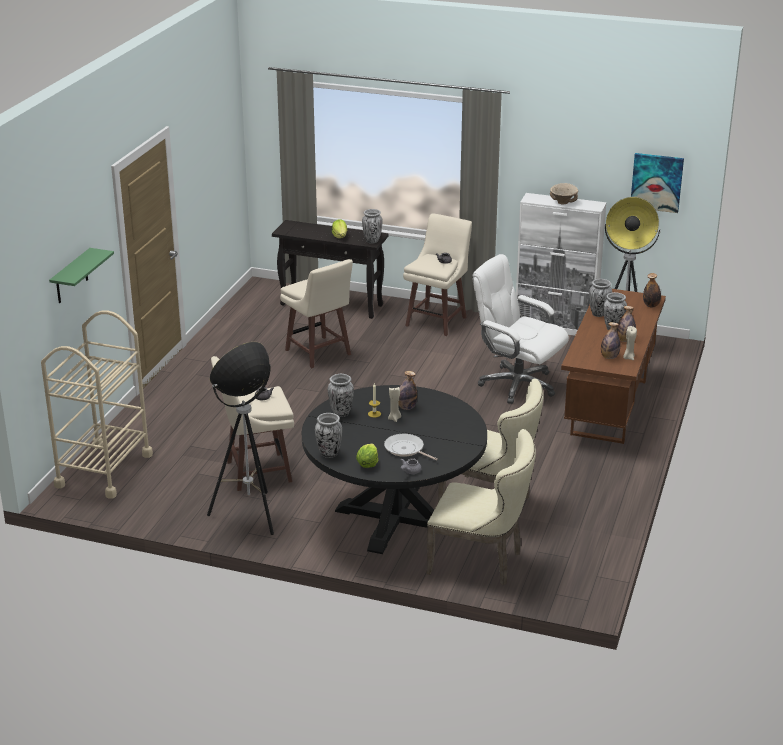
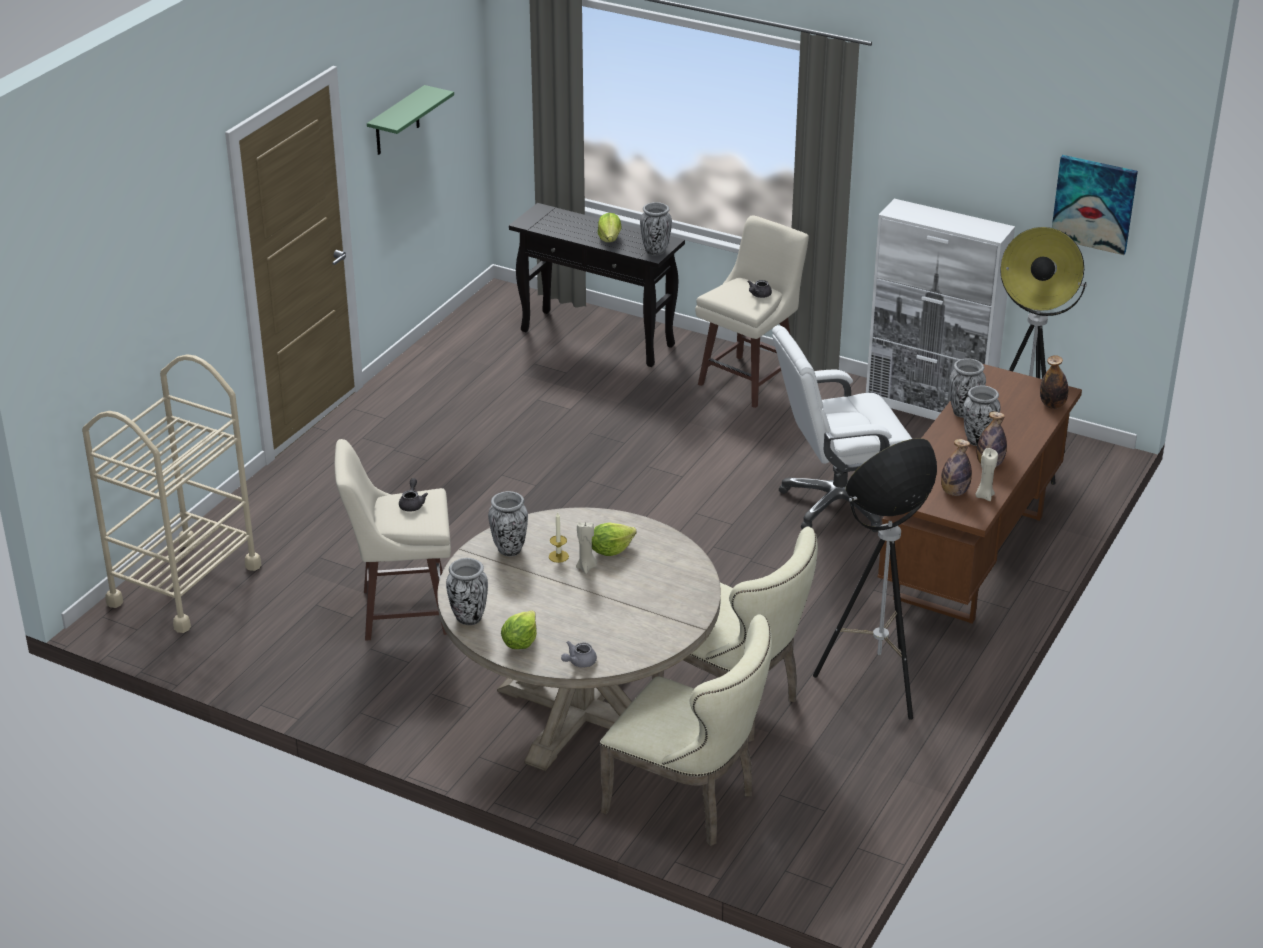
camera: 10 degrees right, 5 degrees up
(71, 277) = (146, 301): green shelf -> green shelf (397, 122)
(250, 515) = (371, 683): floor lamp -> floor lamp (877, 683)
(318, 353) = (553, 419): beige stool -> none
(394, 518) = (581, 713): black dining table -> beige dining table
(406, 407) = (610, 550): bottle -> lettuce
(406, 449) = (585, 623): frying pan -> none
(517, 384) = (837, 503): white office chair -> white office chair turned 60 degrees counterclockwise
(563, 203) = (945, 222): beige bowl -> none

